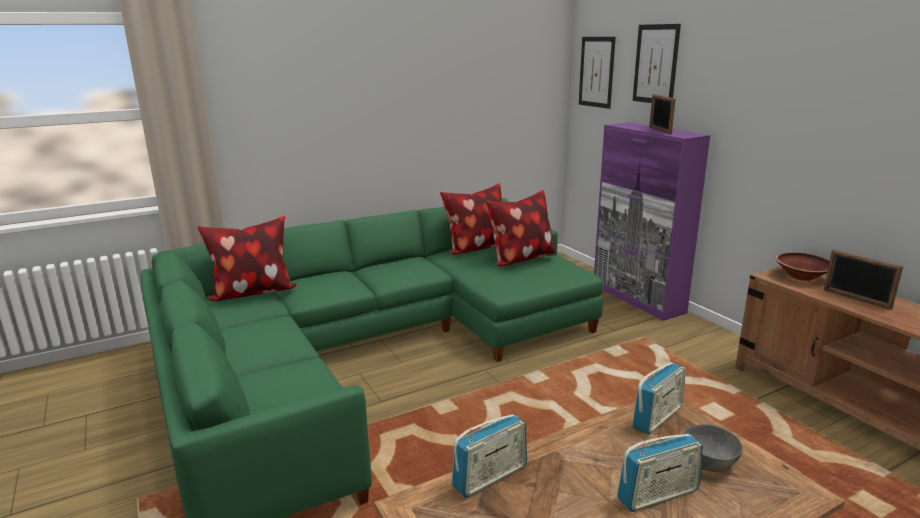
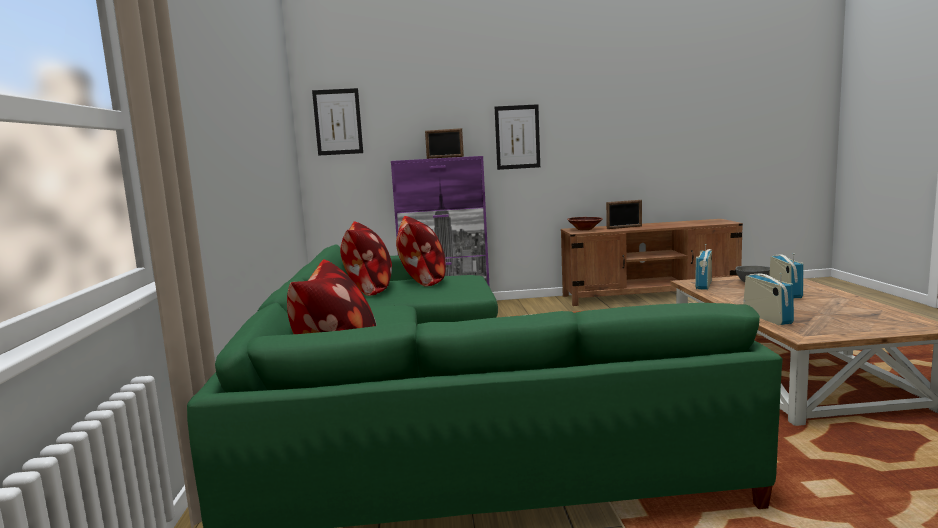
camera: 65 degrees left, 10 degrees down
(655, 64) = (411, 108): picture -> picture (517, 137)
(657, 417) = (703, 285): radio -> radio turned 135 degrees counterclockwise

